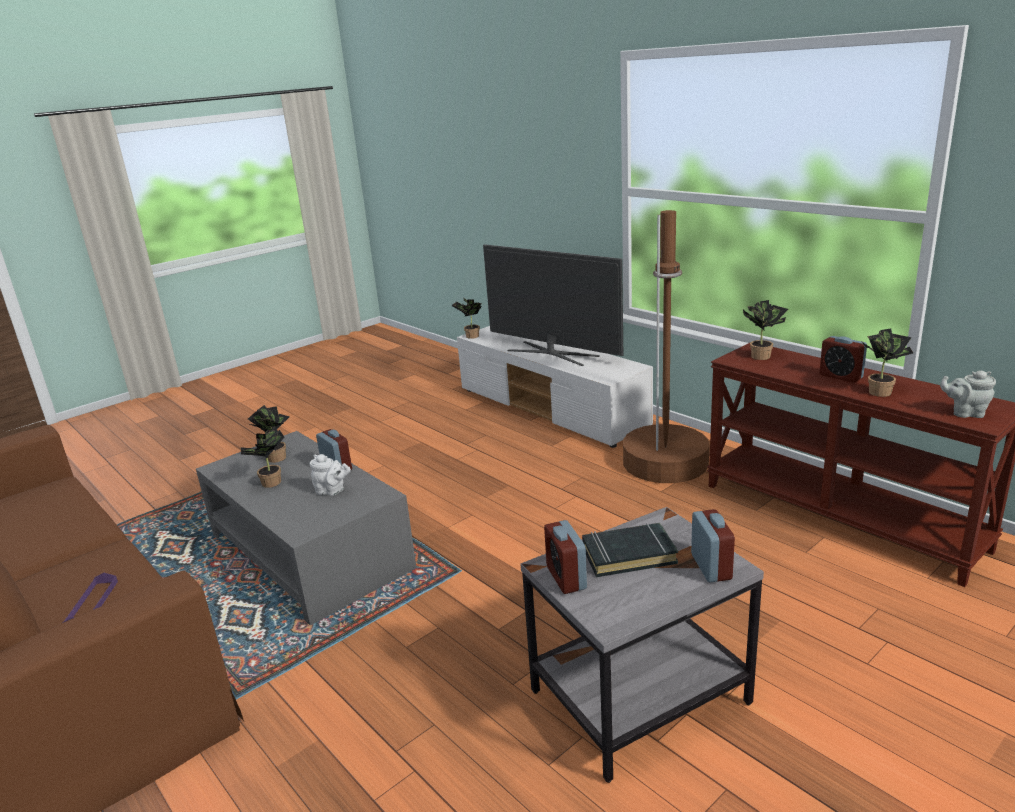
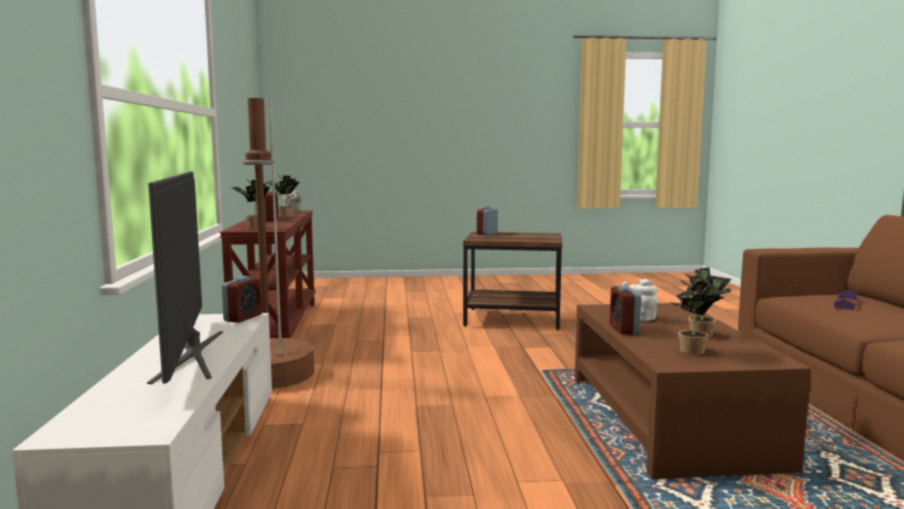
camera: 145 degrees left, 15 degrees down
(309, 551) = (669, 420): grey coffee table -> brown coffee table
(470, 336) = (154, 432): potted plant -> none
(566, 578) = (548, 239): alarm clock -> alarm clock (243, 318)
(628, 555) = (511, 238): black book -> none
(640, 699) = (513, 319): grey side table -> brown side table

